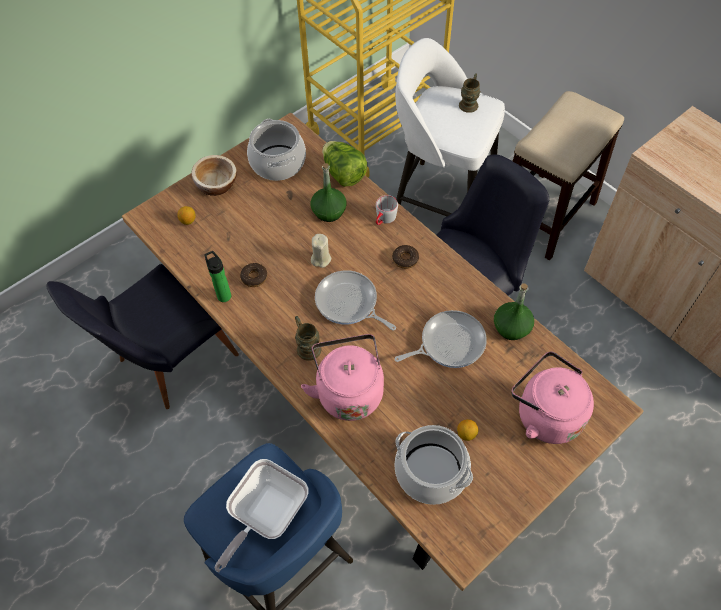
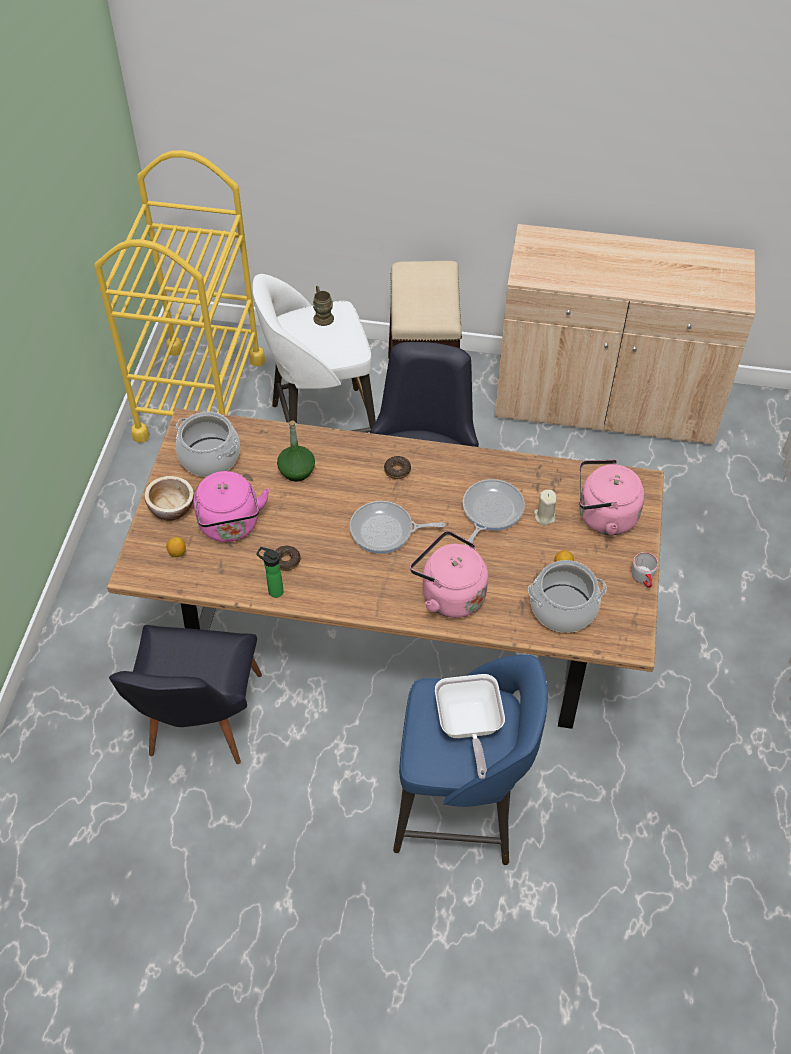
camera: 40 degrees left, 5 degrees down
(242, 224) = (230, 526): none -> pink kettle
(306, 345) = (383, 584): brown mug -> none
(321, 259) = (328, 512): beige candle -> beige candle (544, 516)
(343, 174) = (278, 433): lettuce -> none
(384, 219) = (350, 450): grey mug -> grey mug (644, 579)
(511, 327) = (524, 471): green bottle -> none

